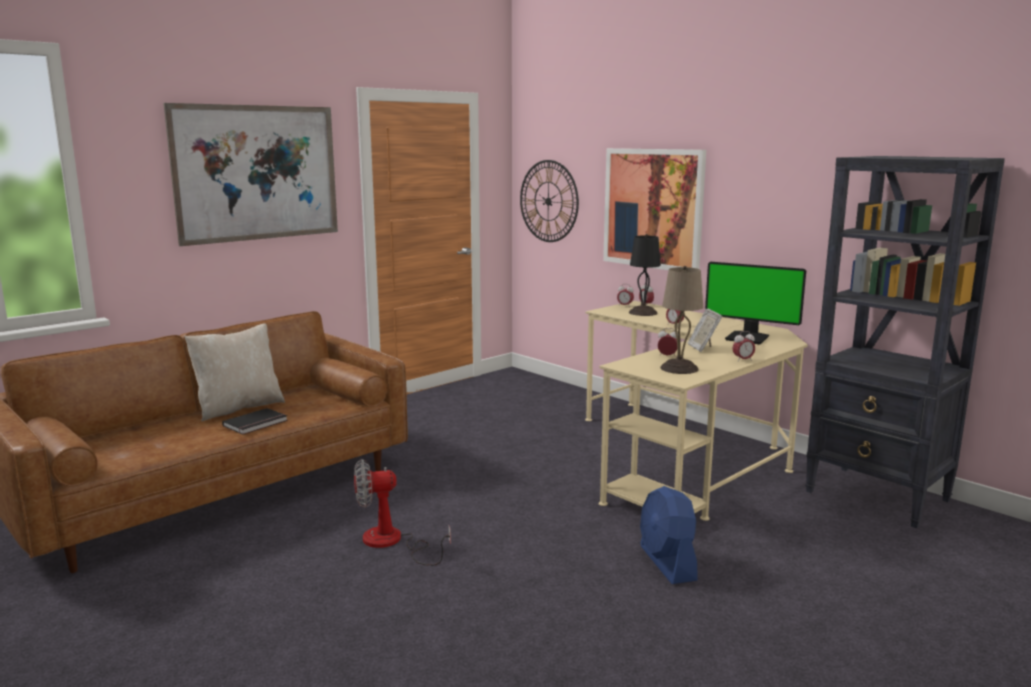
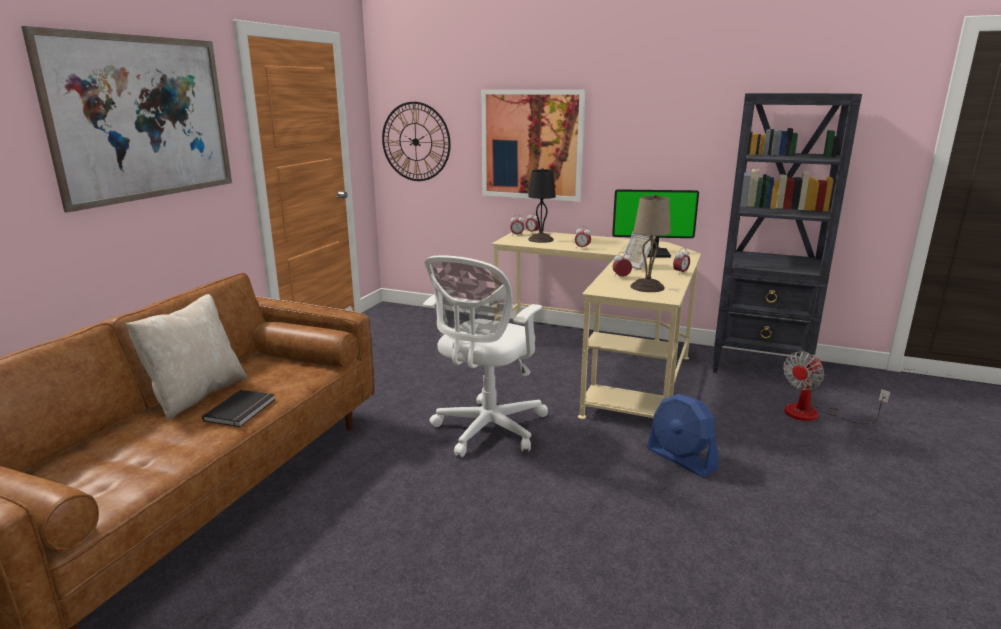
camera: 25 degrees left, 5 degrees up
(392, 542) = (435, 503): fan -> fan (814, 414)
(496, 496) = (486, 430): none -> white office chair

